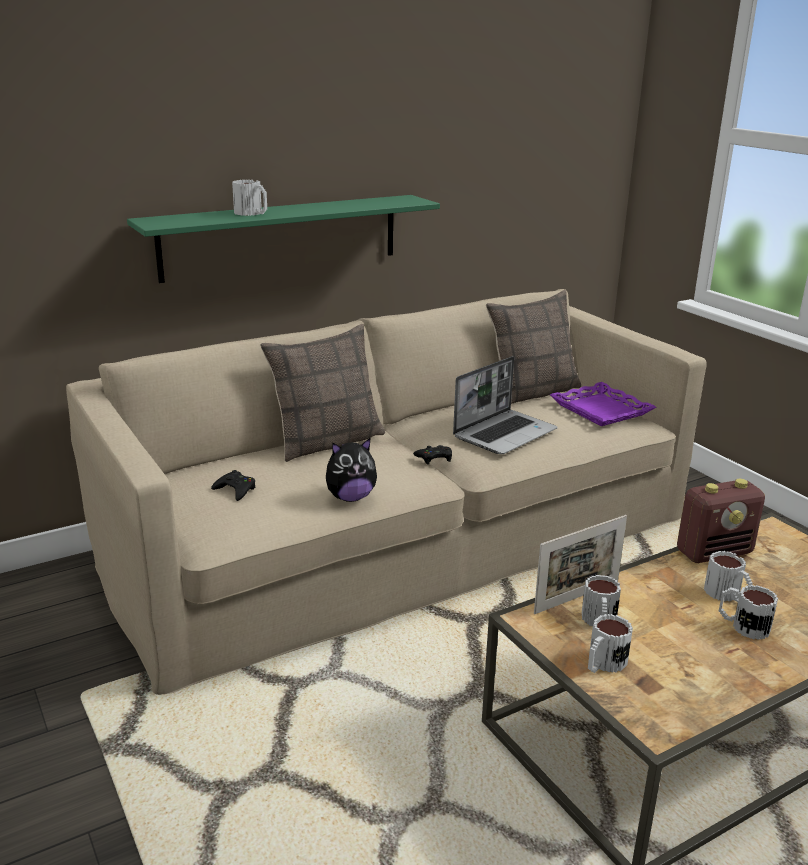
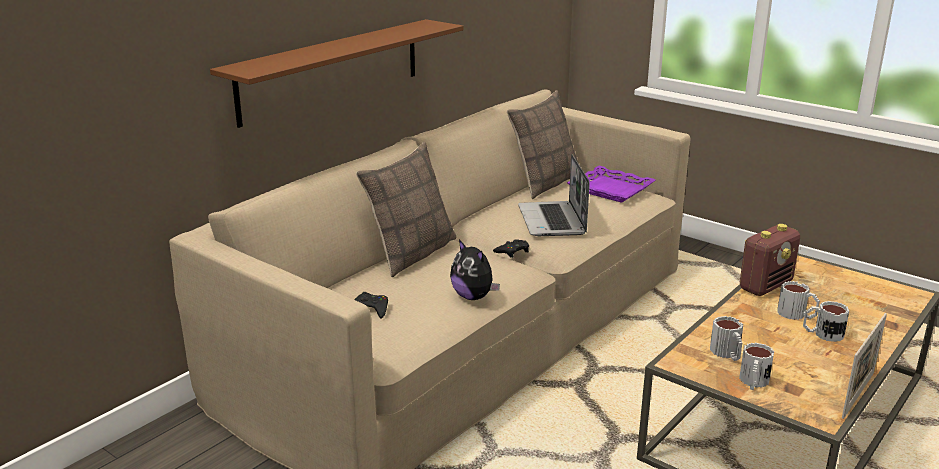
camera: 20 degrees left, 0 degrees up
(252, 213) = (320, 51): mug -> none
(281, 237) = (331, 70): green shelf -> brown shelf
(350, 497) = (473, 296): plush toy -> plush toy turned 90 degrees clockwise
(505, 433) = (553, 221): laptop -> laptop turned 150 degrees clockwise
(576, 597) = (697, 339): picture frame -> picture frame (858, 395)

